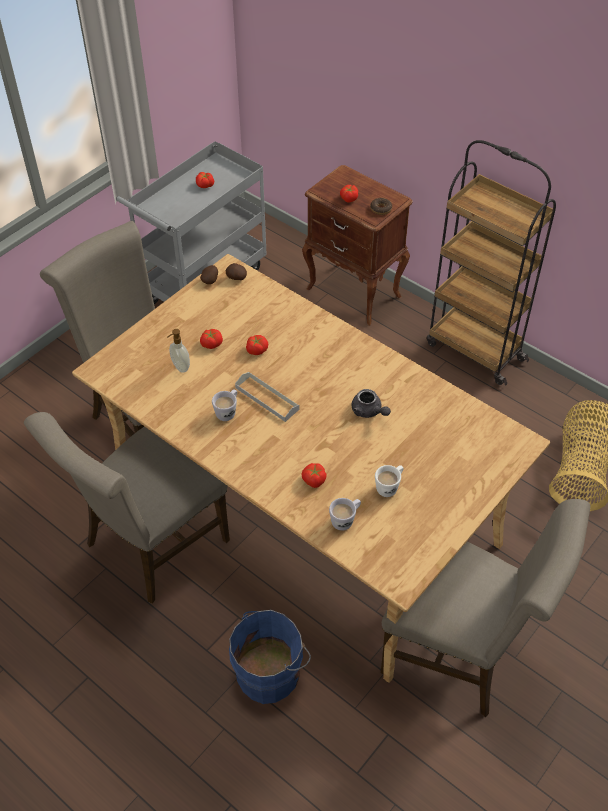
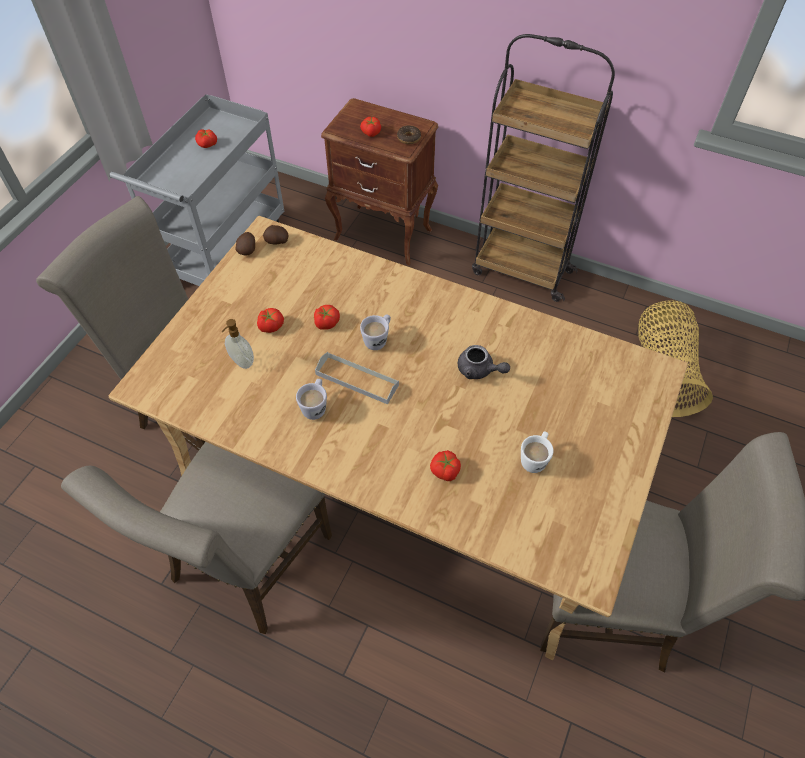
camera: 15 degrees left, 5 degrees up
(270, 671) = (421, 682): blue bucket -> none
(345, 520) = (499, 514): white mug -> white mug (378, 339)

